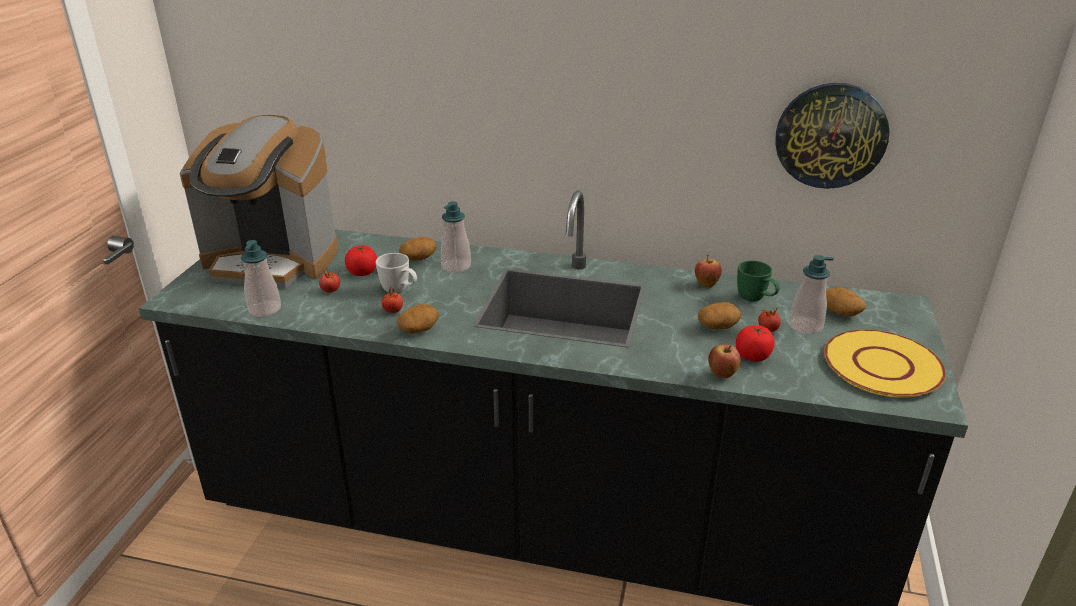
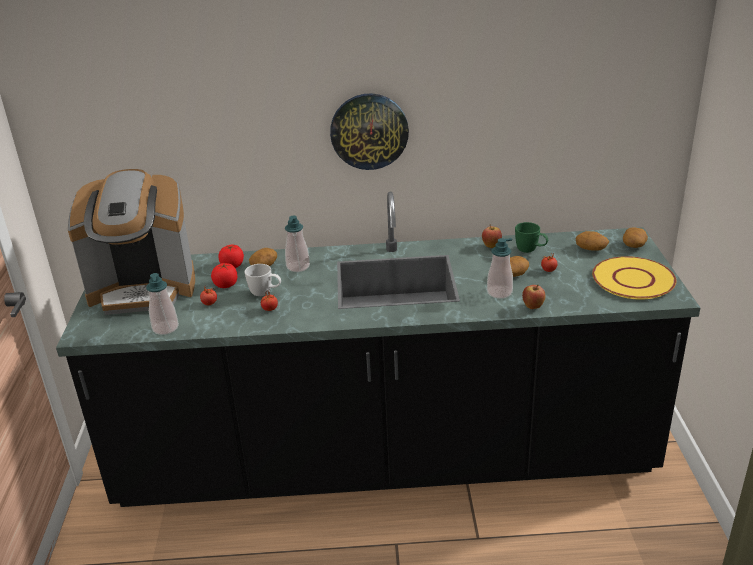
camera: 15 degrees left, 0 degrees up
(418, 329) = (298, 319): potato -> potato (634, 245)
(753, 356) = (547, 290): tomato -> tomato (232, 265)
(805, 326) = (572, 263): soap dispenser -> soap dispenser (499, 292)
(830, 135) = (564, 123): wall clock -> wall clock (369, 131)

